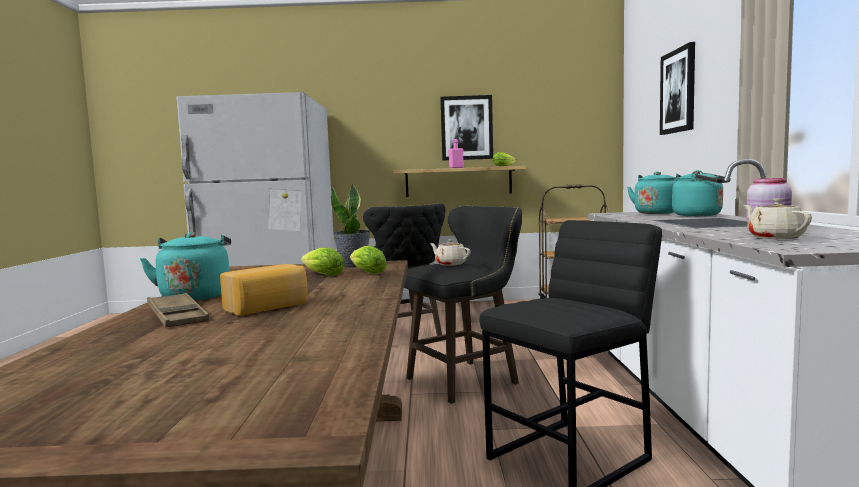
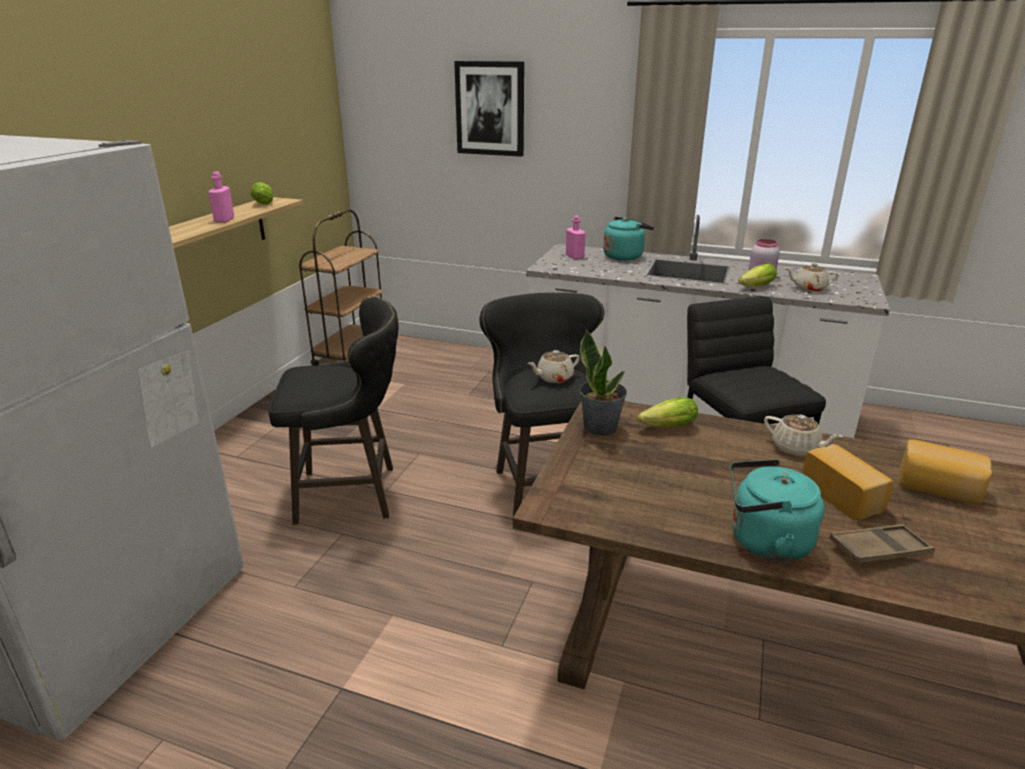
camera: 70 degrees left, 20 degrees up
(292, 331) = (938, 489): none -> bread
(321, 275) = (659, 453): lettuce -> lettuce (754, 287)
(353, 295) = (796, 448): none -> beige teapot
(466, 128) = (198, 146): picture -> none
(657, 213) = (574, 257): turquoise kettle -> pink bottle

